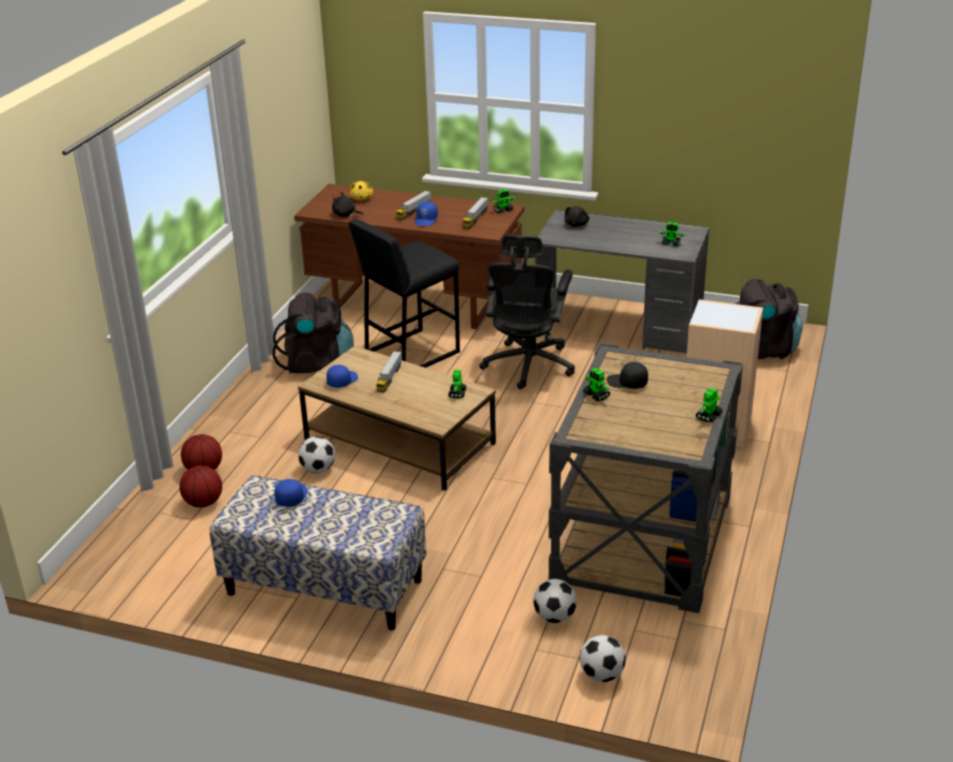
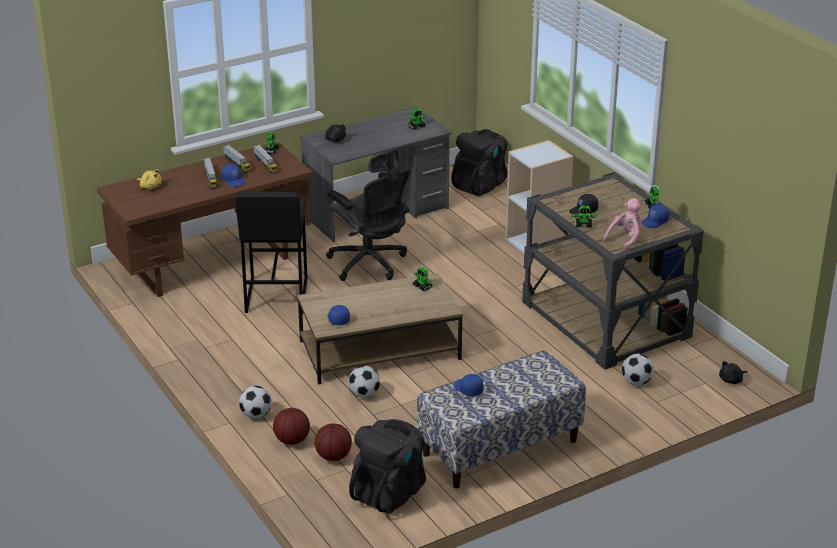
camera: 50 degrees left, 0 degrees up
(317, 363) = (224, 337): black backpack -> black backpack (390, 492)
(345, 215) = (166, 203): black plush toy -> black plush toy (732, 380)
(389, 378) = (363, 301): toy truck -> toy truck (237, 164)
(601, 675) = (703, 392): football -> football (256, 415)
(610, 431) = (625, 238): none -> pink plush toy
(677, 432) = (655, 222): none -> blue cap

